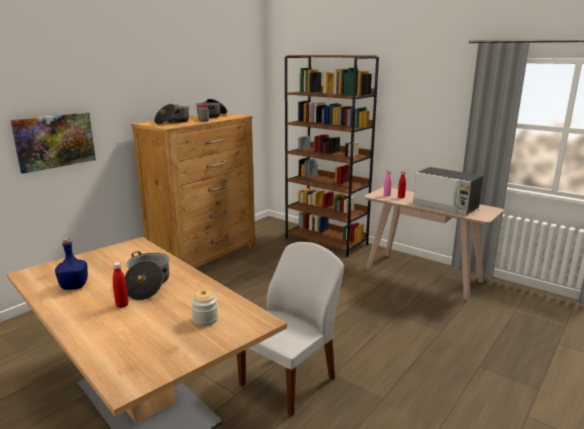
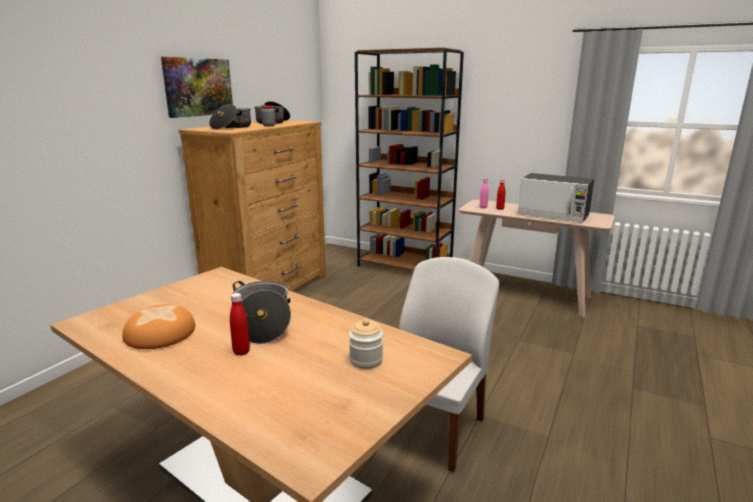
camera: 10 degrees left, 0 degrees up
(55, 141) = (85, 150): picture -> picture (198, 87)
(74, 286) = (160, 333): blue bottle -> bread

